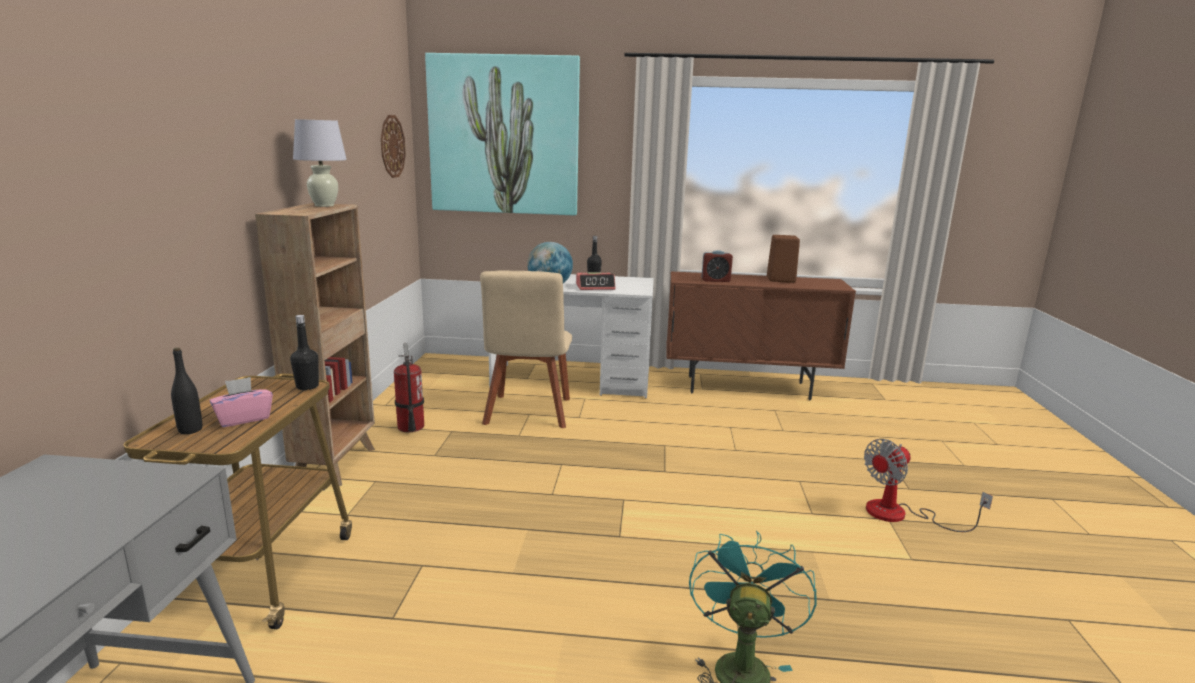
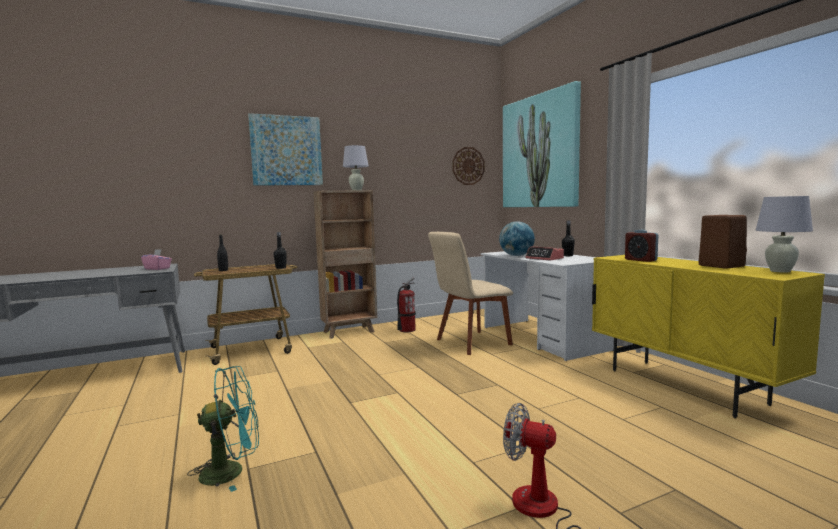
camera: 60 degrees right, 10 degrees down
(201, 125) = (286, 151): none -> picture
(243, 419) = (239, 271): pink tissue box -> pink tissue box (157, 269)
(748, 388) = (684, 386): brown cabinet -> yellow cabinet
(821, 280) = (780, 271): none -> white table lamp

